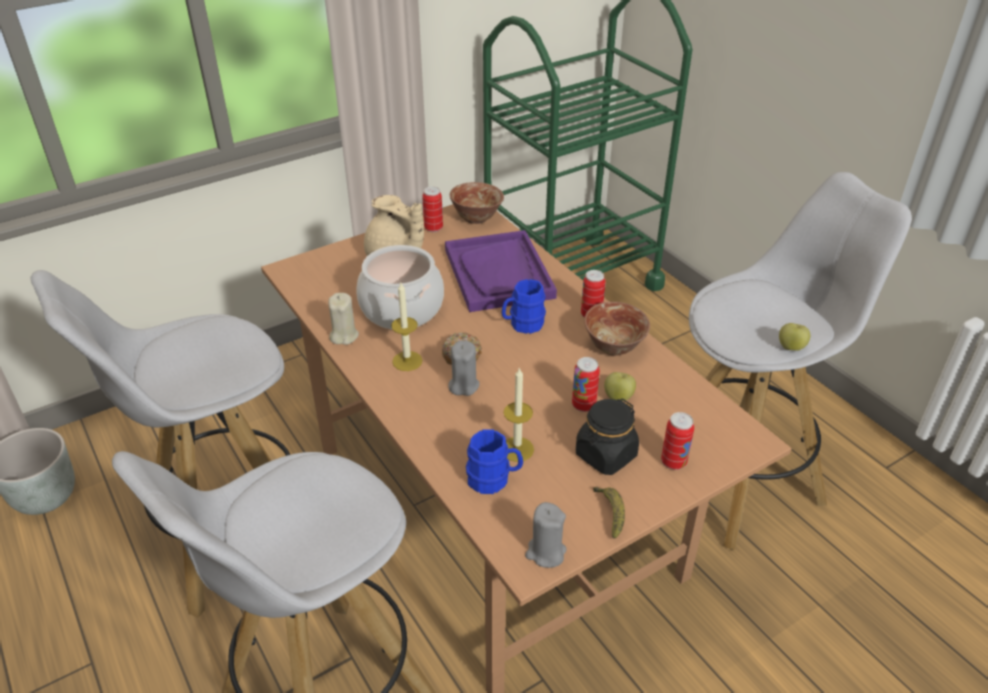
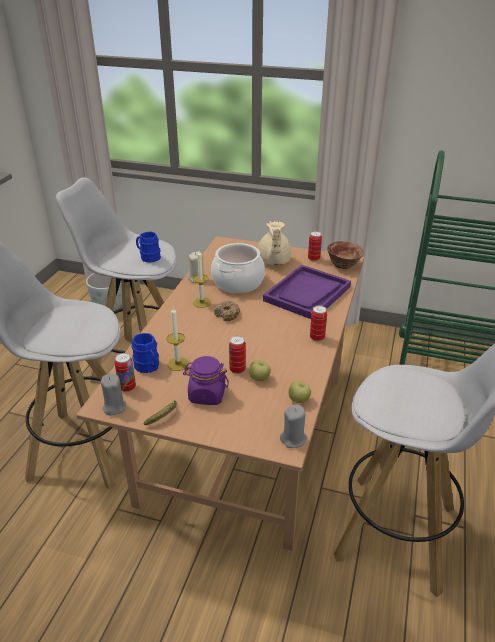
camera: 50 degrees right, 5 degrees down
(463, 385) = (205, 326): grey candle -> grey candle (293, 439)
(522, 324) = (276, 320): blue mug -> blue mug (148, 257)
(605, 455) = (206, 395): black jar -> purple jar
(614, 347) = (300, 358): bowl -> none
(673, 462) = (229, 422): can -> can (127, 387)
(791, 347) = (395, 424): apple -> apple (299, 400)

